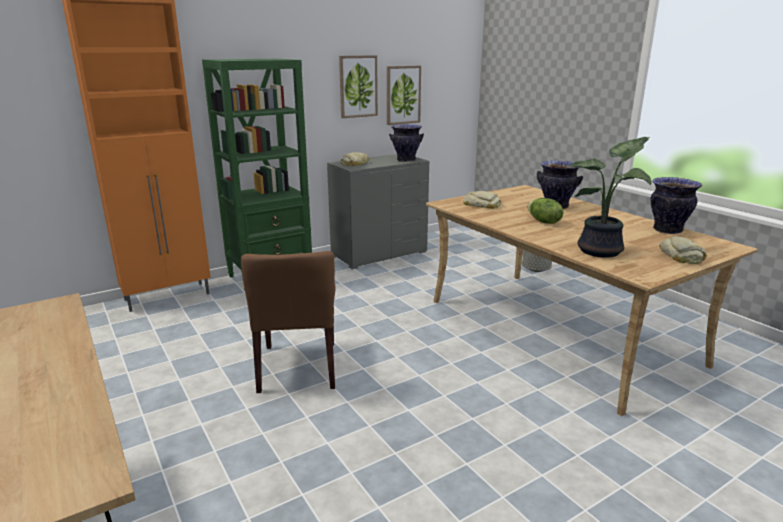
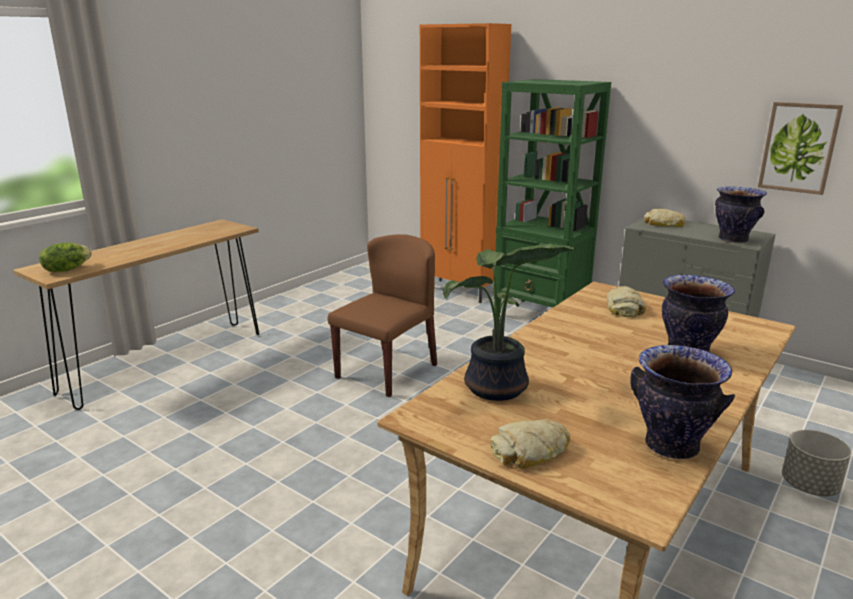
camera: 70 degrees right, 0 degrees up
(298, 367) = (387, 370): brown chair -> brown chair turned 150 degrees clockwise
(358, 86) = (718, 126): picture -> none
(543, 222) = (592, 348): lettuce -> lettuce (67, 269)

